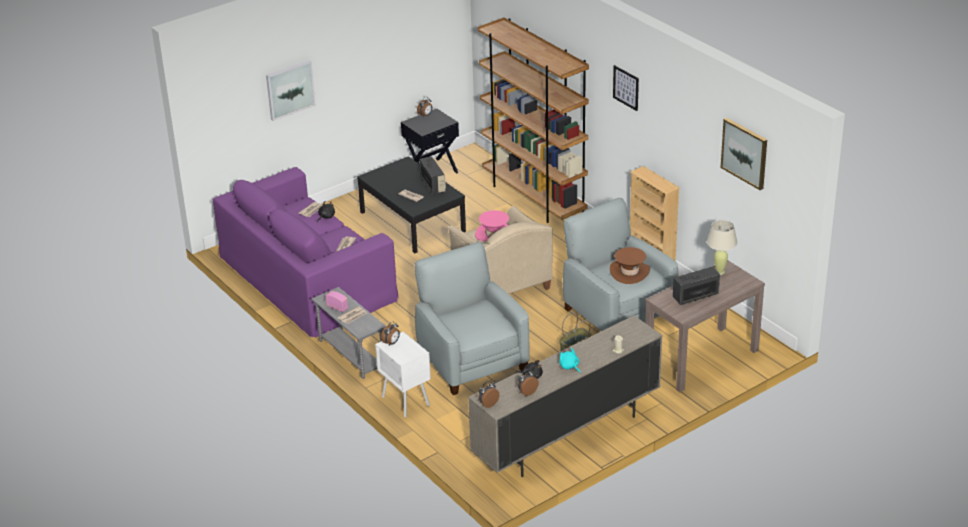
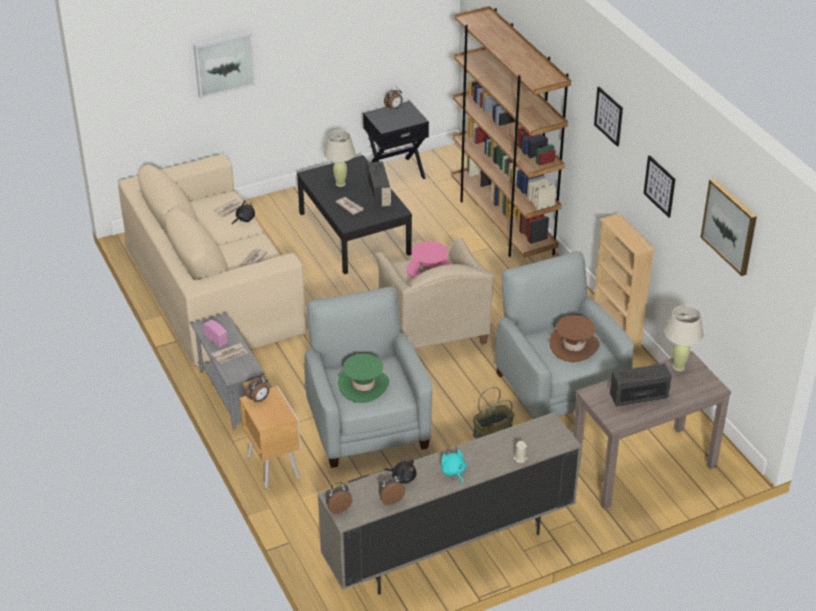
camera: 10 degrees right, 5 degrees up
(306, 277) = (213, 286): purple sofa -> beige sofa
(397, 180) = (340, 184): none -> beige table lamp
(405, 400) = (273, 466): white nightstand -> brown nightstand
(471, 323) = (363, 385): none -> green hat
(678, 135) = (659, 186): none -> picture

